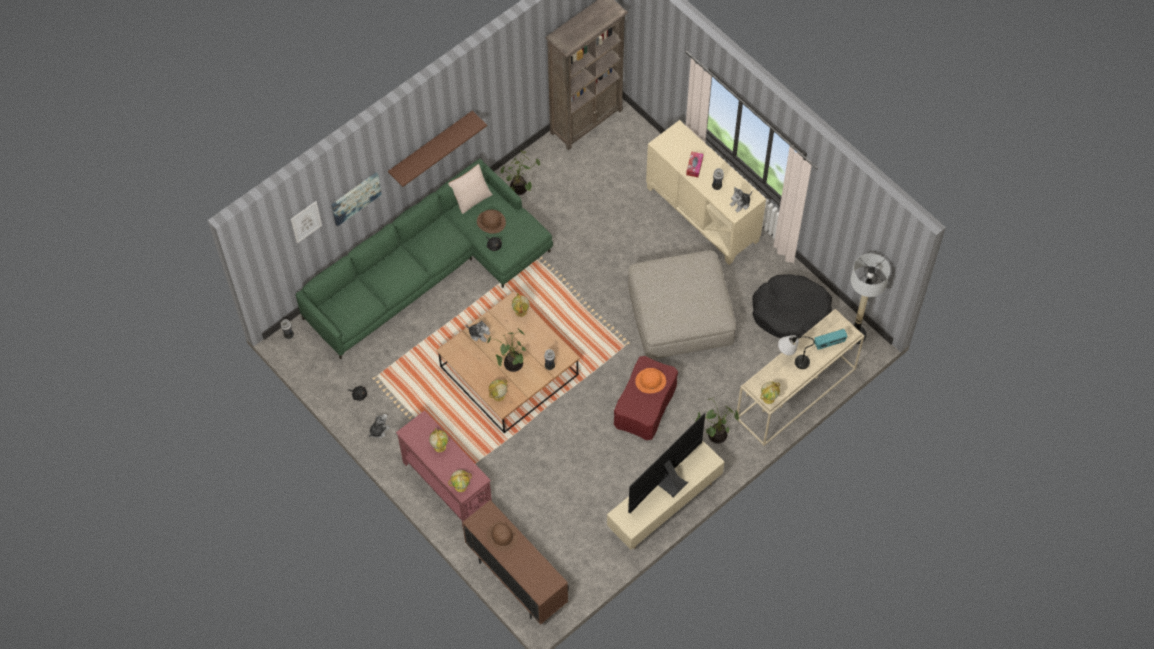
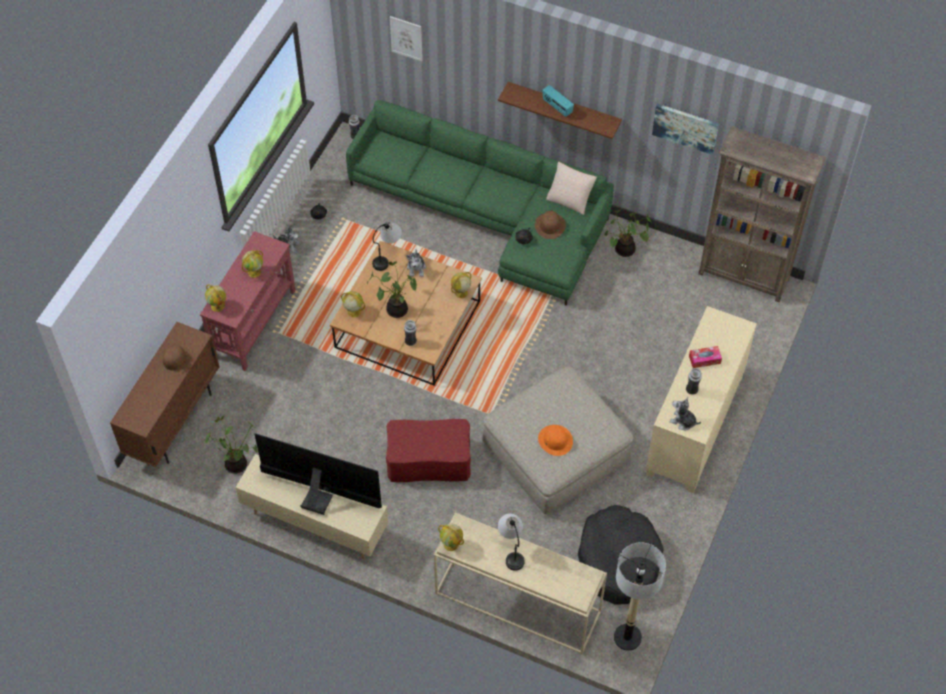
camera: 65 degrees right, 5 degrees down
(355, 198) = (466, 72): picture -> picture (685, 128)
(456, 350) = (387, 257): none -> table lamp
(650, 381) = (441, 440): orange hat -> orange hat (555, 440)
(716, 434) = (427, 541): potted plant -> potted plant (237, 463)
(829, 343) = (554, 581): radio -> radio (557, 107)

